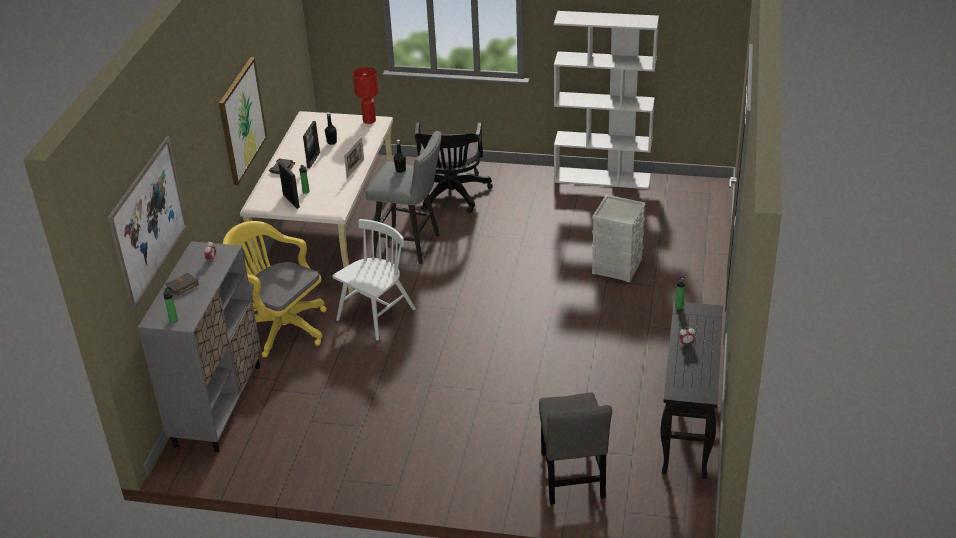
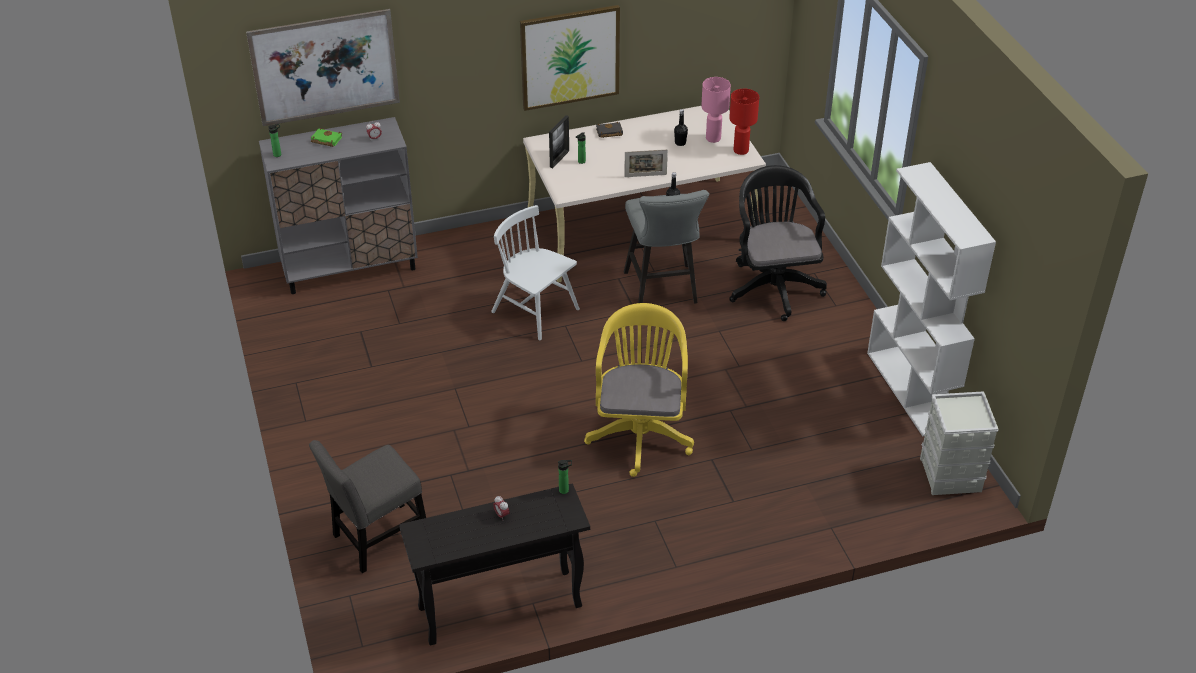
camera: 60 degrees right, 5 degrees up
(182, 287) = (325, 140): black book -> green book
(281, 327) = (477, 258): yellow office chair -> yellow office chair (640, 432)
(313, 160) = (639, 144): picture frame -> none
(342, 127) = (713, 138): none -> pink table lamp
(376, 315) = (535, 311): white chair -> white chair turned 150 degrees counterclockwise
(451, 196) = (773, 285): black office chair -> black office chair turned 105 degrees clockwise
(617, 266) = (746, 459): grey storage box -> grey storage box (951, 475)

